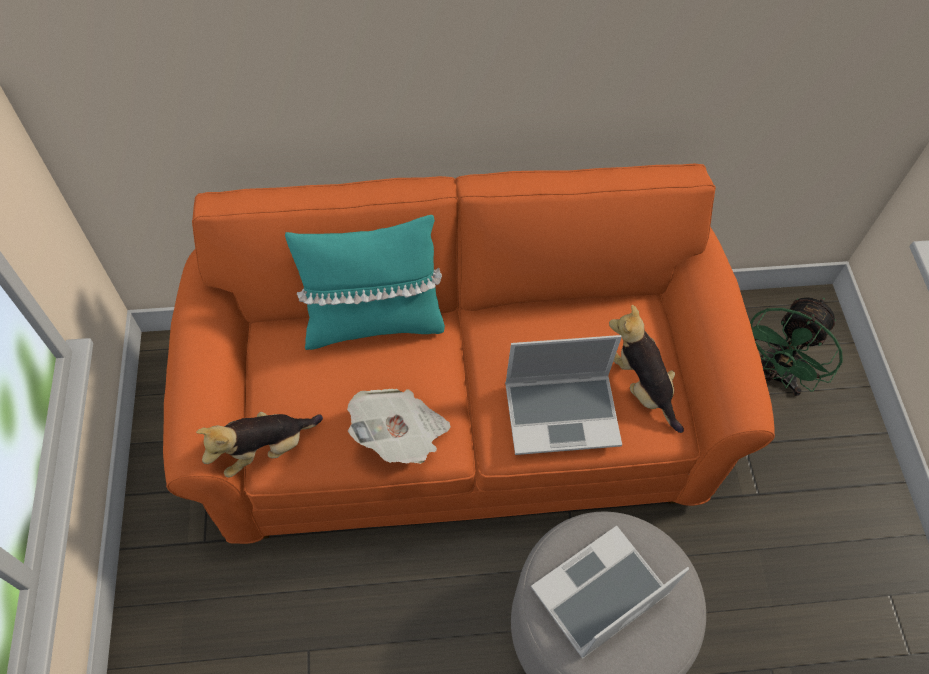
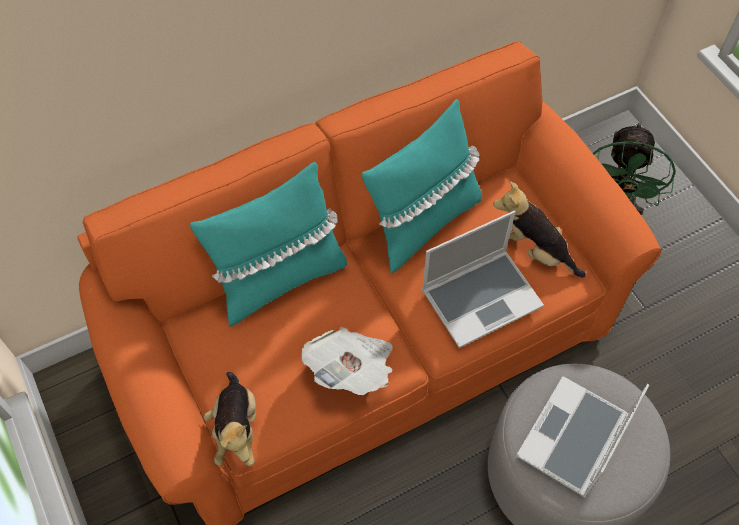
camera: 20 degrees left, 0 degrees up
(265, 449) = (237, 429): plush toy -> plush toy turned 45 degrees counterclockwise
(538, 318) = (422, 223): none -> turquoise pillow

